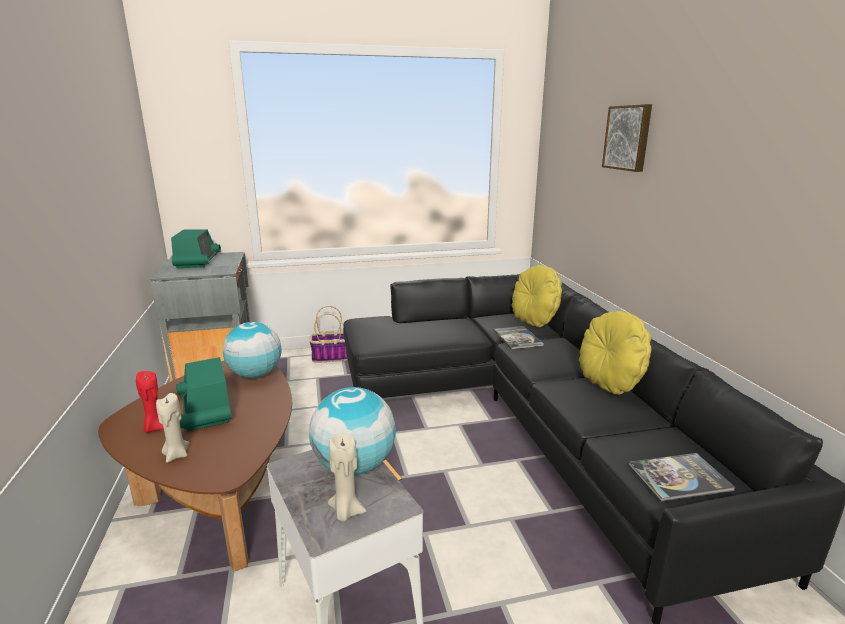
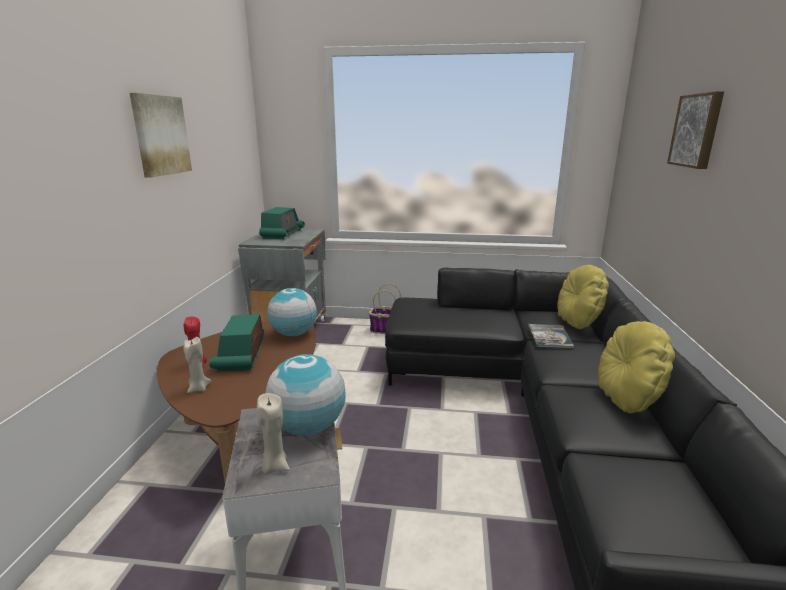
camera: 20 degrees right, 0 degrees up
(66, 149) = (160, 135): none -> picture
(679, 477) = (653, 520): book -> none

